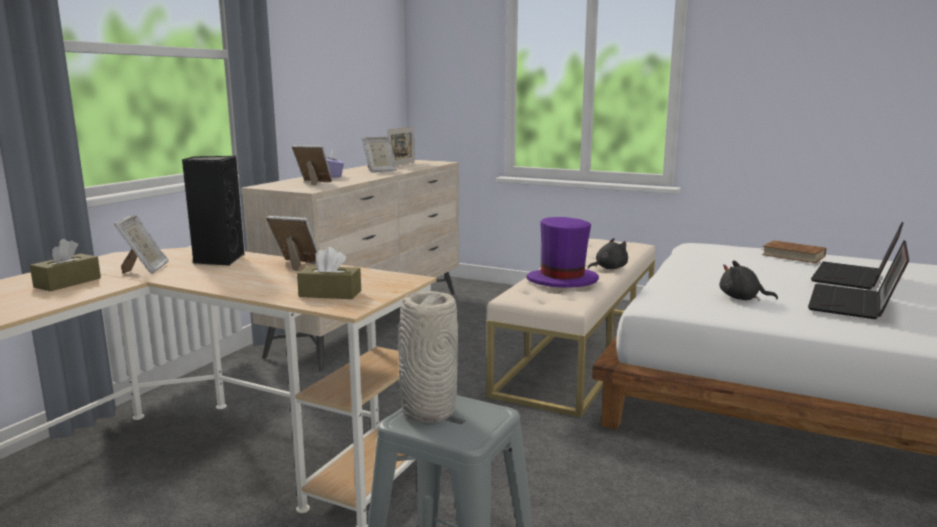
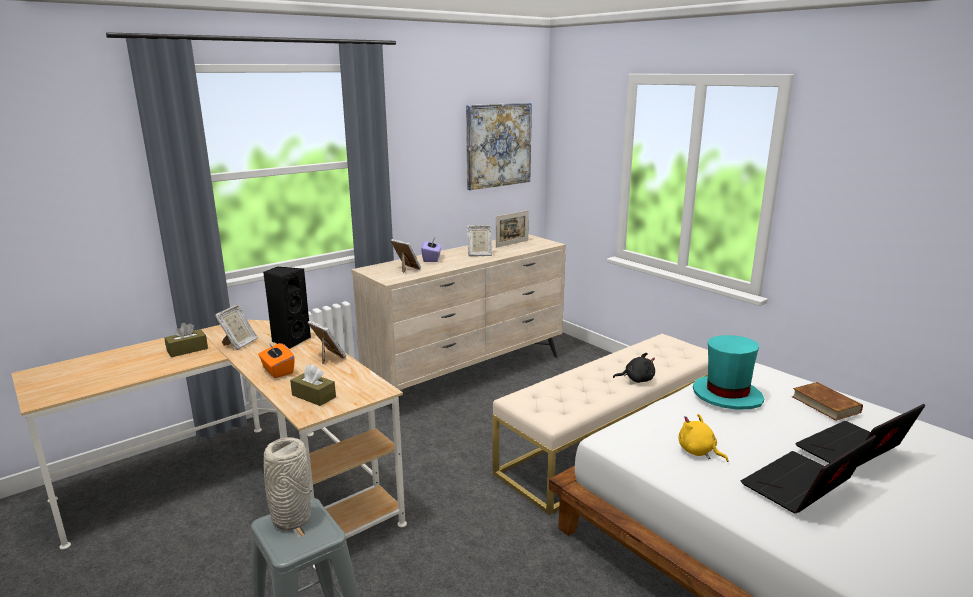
camera: 25 degrees right, 5 degrees up
(243, 282) = (277, 371): none -> orange tissue box
(365, 57) = (498, 145): none -> picture
(562, 280) = (576, 388): purple hat -> none
(710, 261) = (727, 395): none -> turquoise hat
(742, 298) = (698, 452): black plush toy -> yellow plush toy

